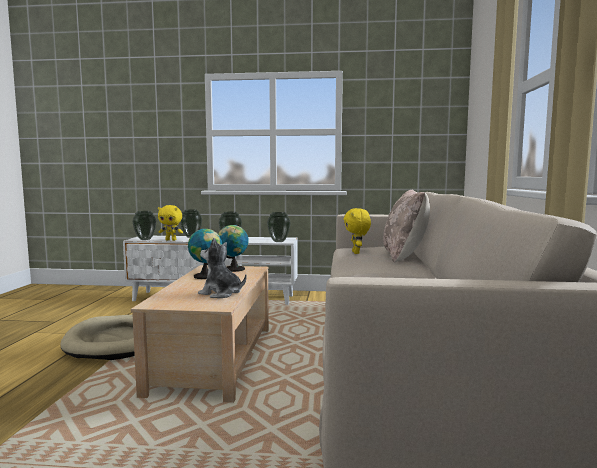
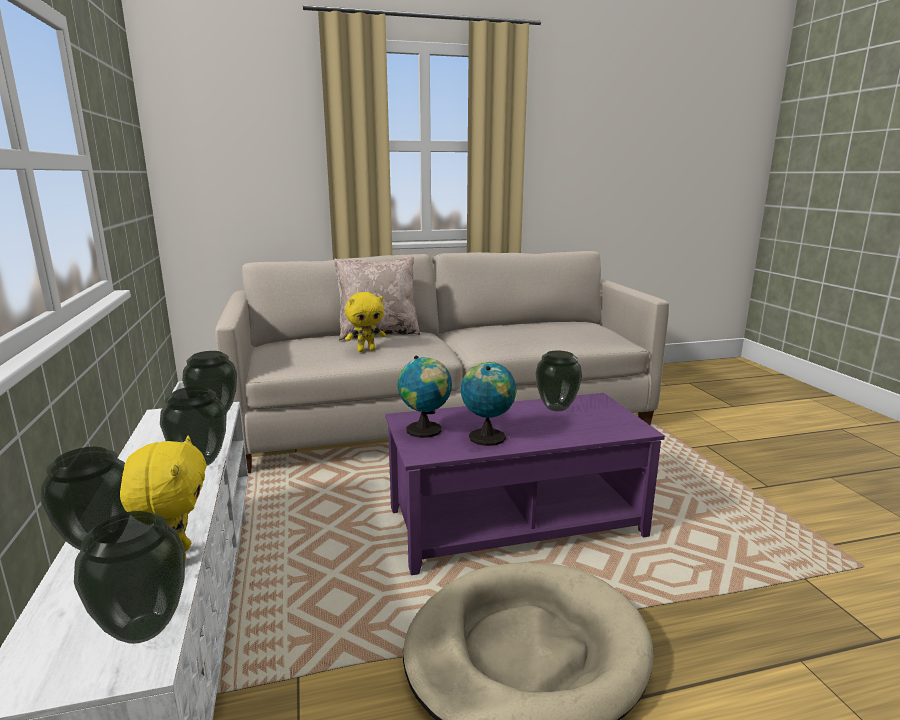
camera: 110 degrees left, 10 degrees up
(215, 359) = (514, 521): beige coffee table -> purple coffee table
(221, 294) = (557, 408): plush toy -> vase

